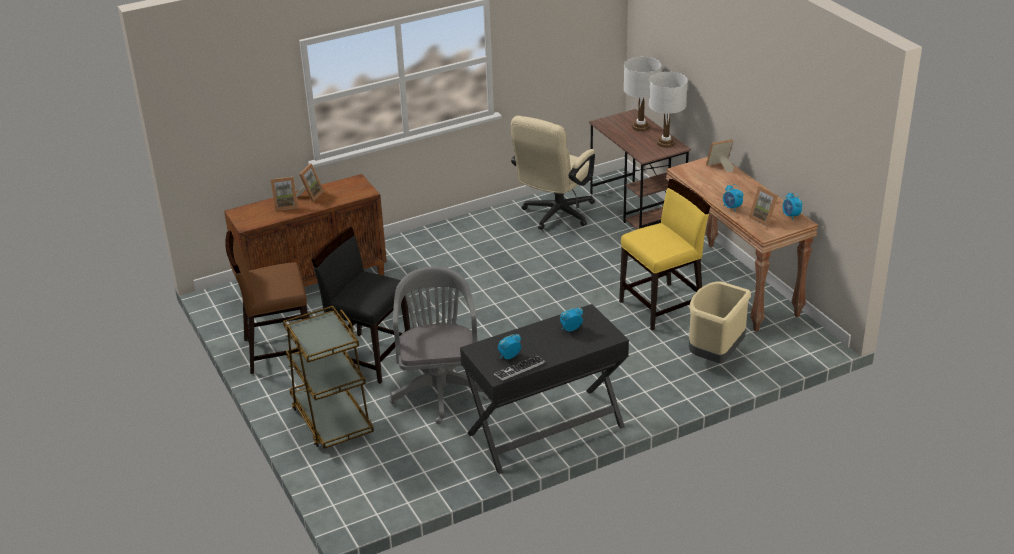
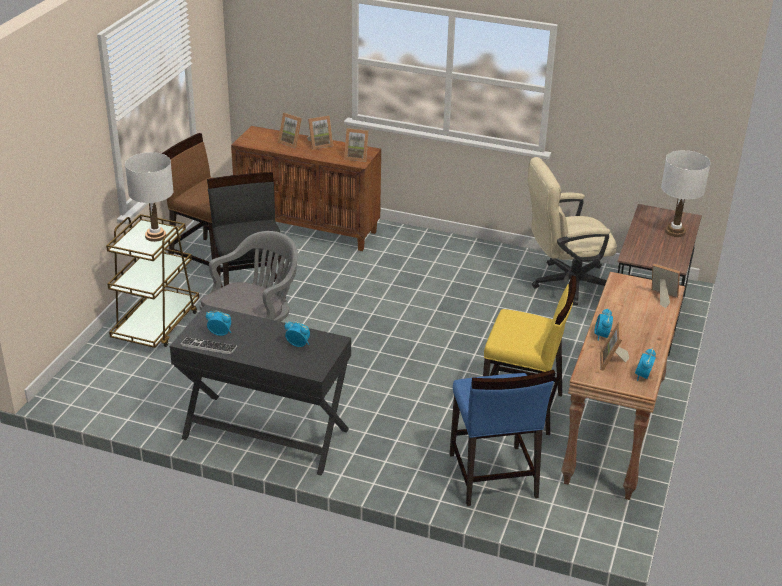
camera: 45 degrees right, 0 degrees up
(357, 189) = (356, 157): none -> picture frame
(665, 143) = (671, 256): white table lamp -> white table lamp (155, 236)
(714, 355) = (492, 476): beige trash can -> blue chair

